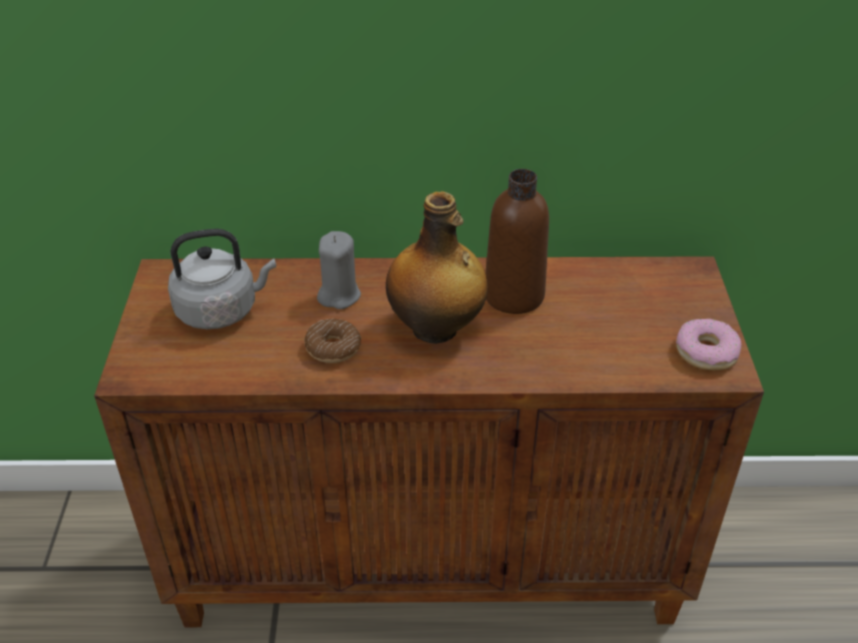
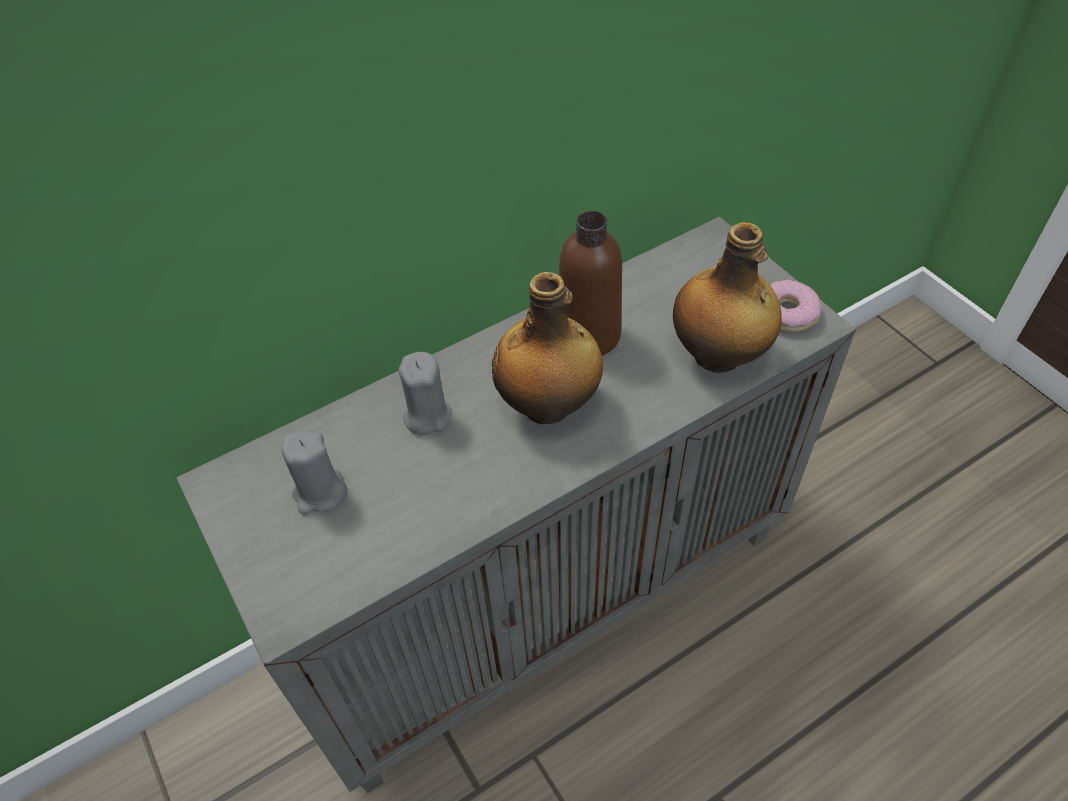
camera: 30 degrees left, 10 degrees up
(221, 310) = (320, 493): grey kettle -> grey candle
(333, 348) = (469, 476): donut -> none
(432, 560) = (544, 595): brown cabinet -> grey cabinet
(611, 357) = (718, 356): none -> bottle

